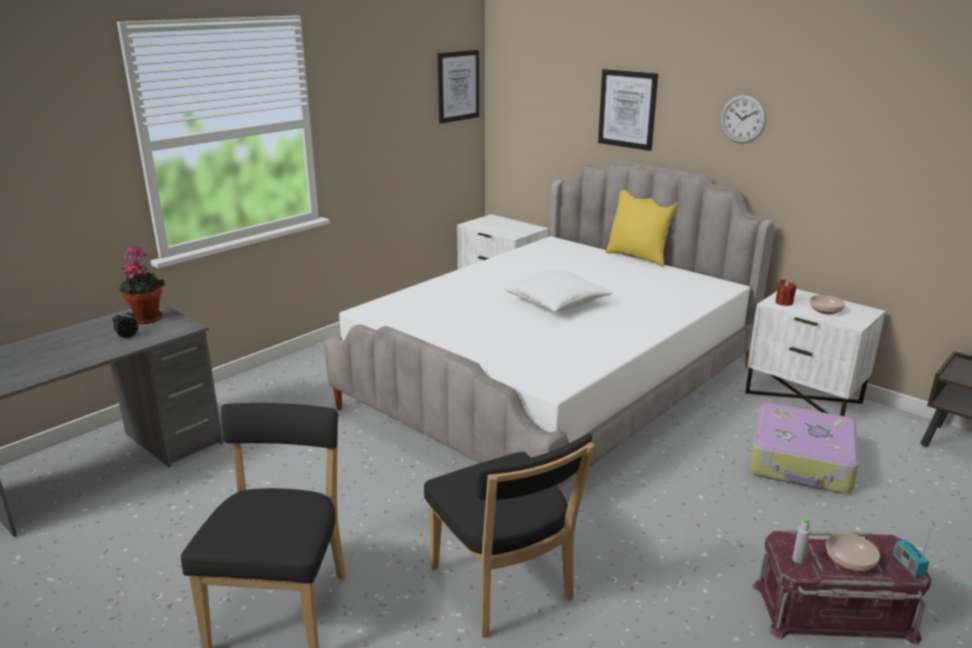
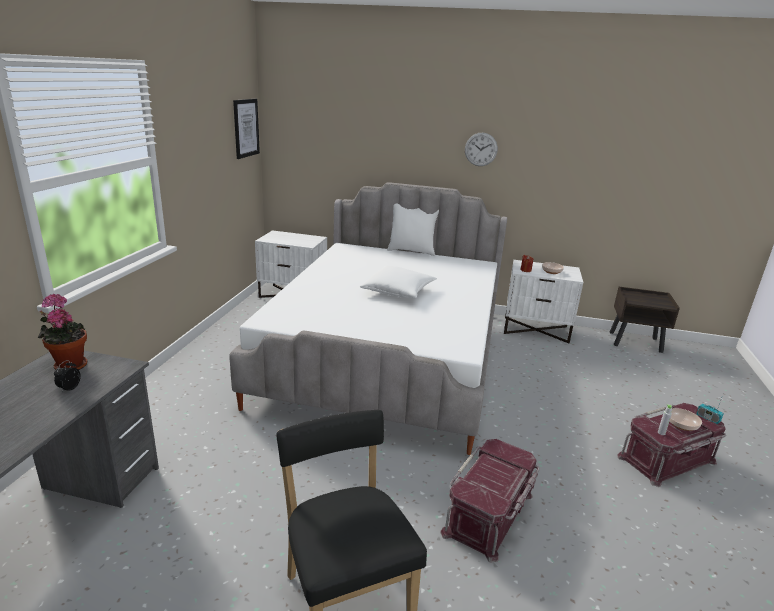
camera: 30 degrees left, 0 degrees up
(504, 588) = (489, 514): black chair -> red storage box
(627, 109) = (391, 144): picture -> none
(638, 257) = (411, 251): yellow pillow -> white pillow
(801, 462) = (570, 371): suitcase -> none

